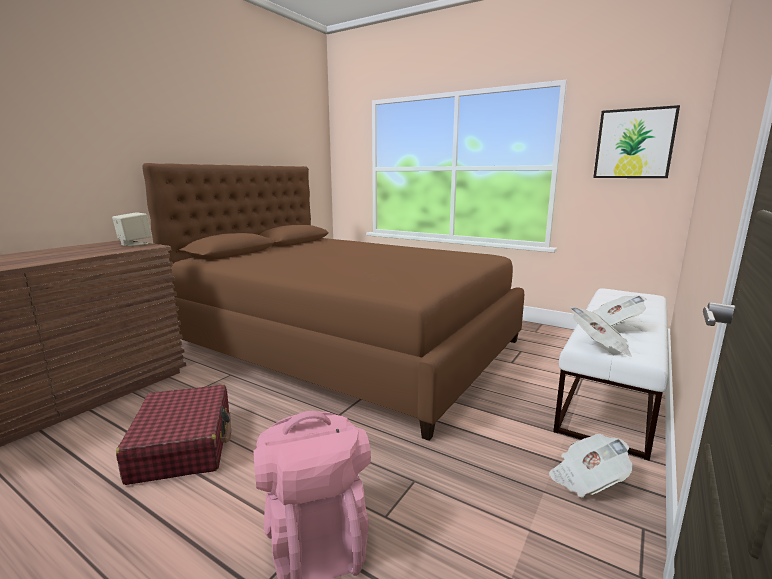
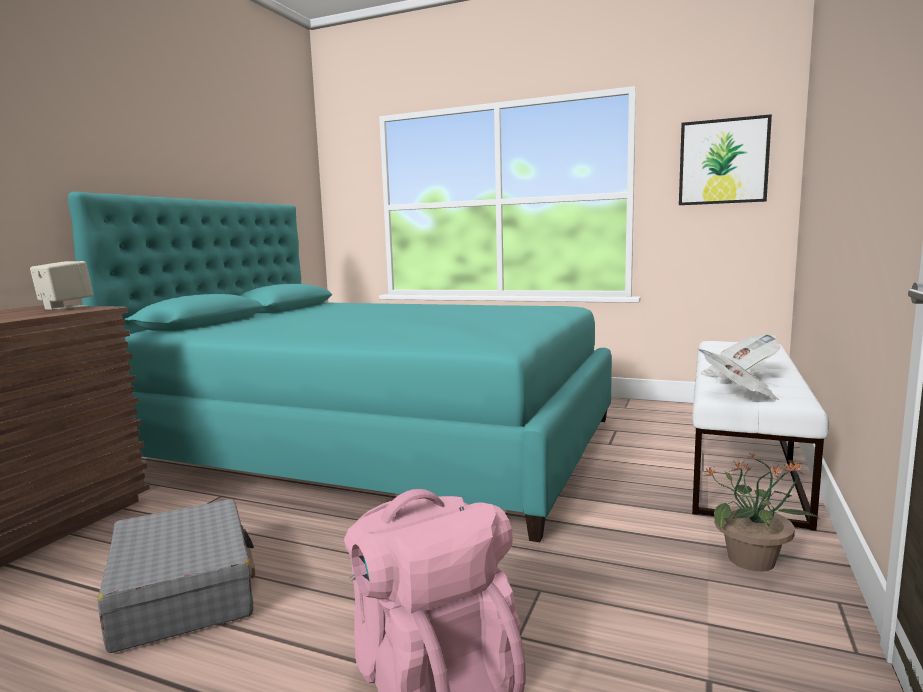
camera: 10 degrees left, 5 degrees down
(183, 445) = (184, 591): red suitcase -> grey suitcase
(346, 344) = (378, 442): brown bed -> turquoise bed
(586, 480) = (753, 560): newspaper -> potted plant

